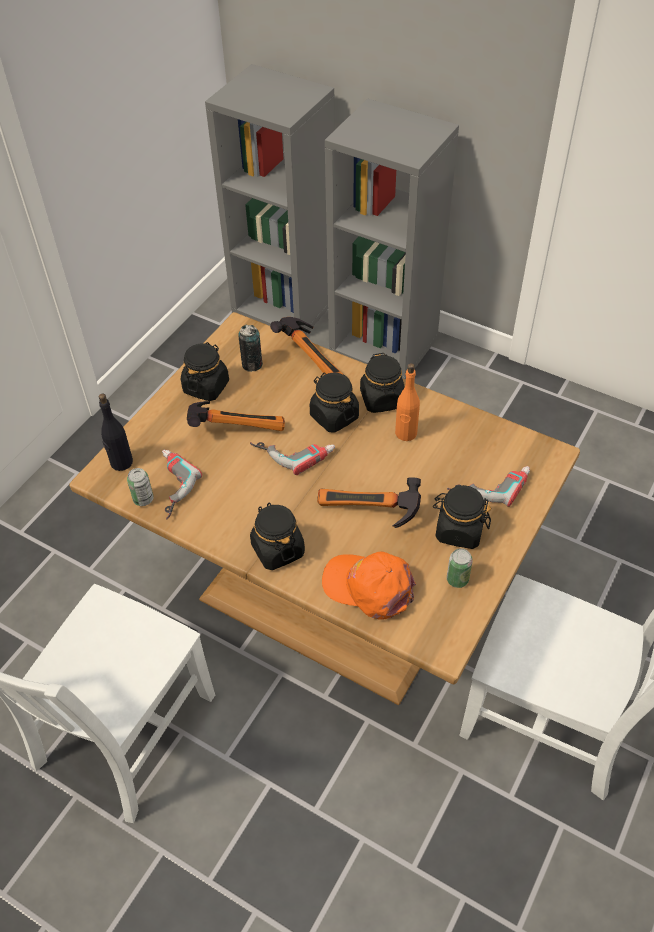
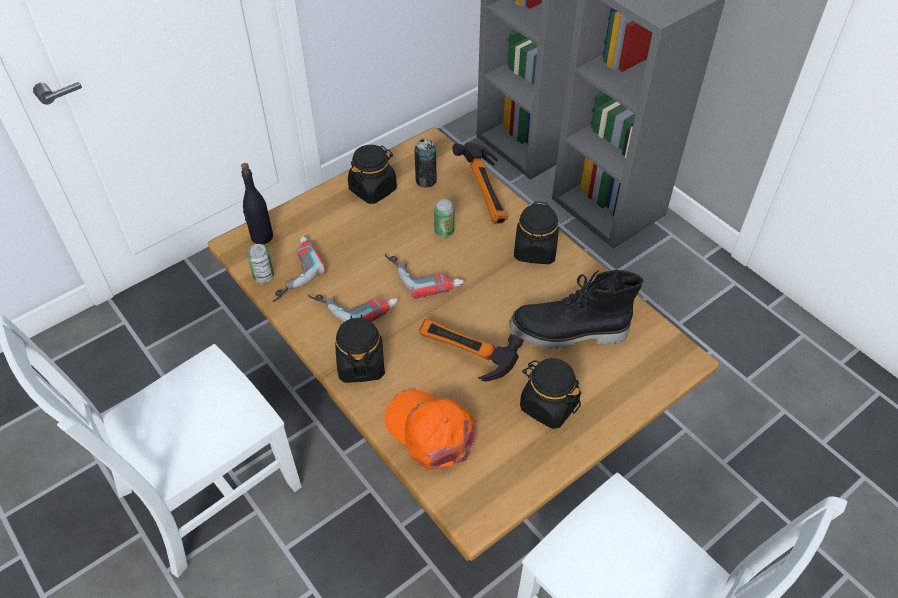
camera: 20 degrees right, 0 degrees up
(237, 426) = (382, 234): hammer -> none
(334, 416) = (479, 253): black jar -> none
(406, 433) = (542, 291): orange bottle -> none
(446, 463) = (568, 333): none -> black boot
(457, 579) = (522, 454): can -> can (444, 231)
(489, 483) = (604, 367): power drill -> power drill (354, 303)

